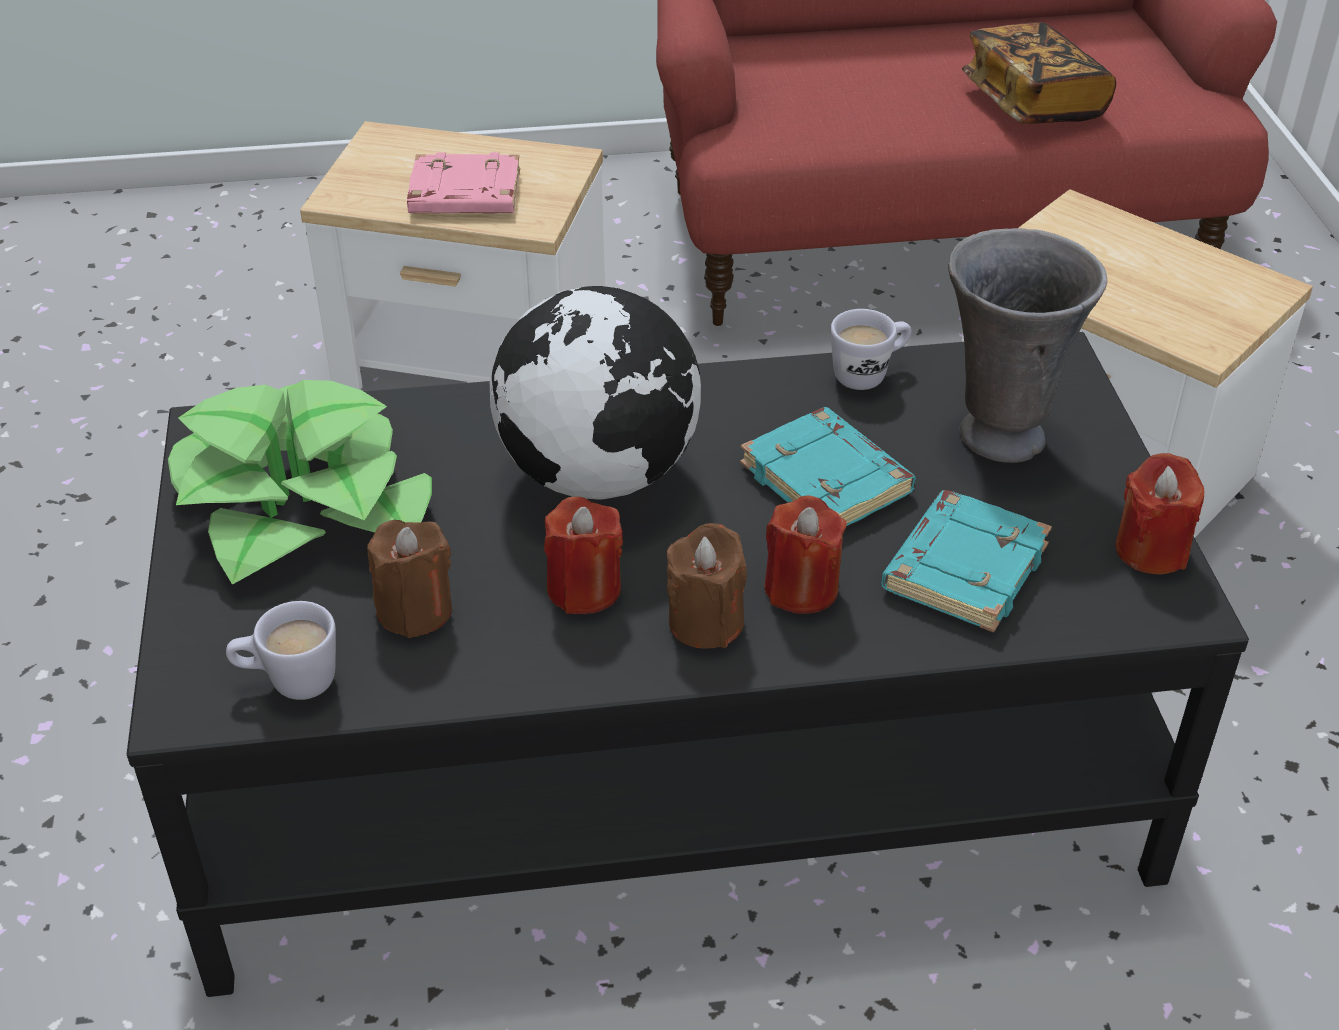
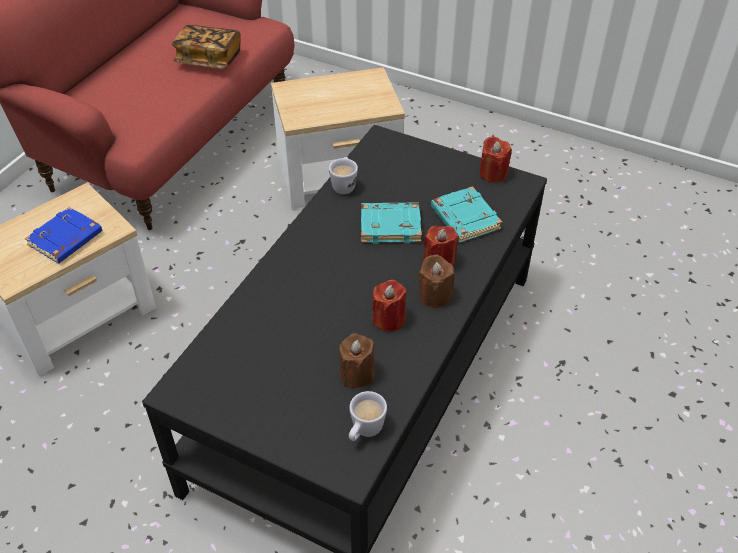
camera: 55 degrees left, 5 degrees up
(302, 504) = (258, 382): potted plant -> none
(463, 195) = (66, 240): pink book -> blue book
(599, 475) = (329, 283): globe -> none
(999, 435) = (408, 173): grey vase -> none

